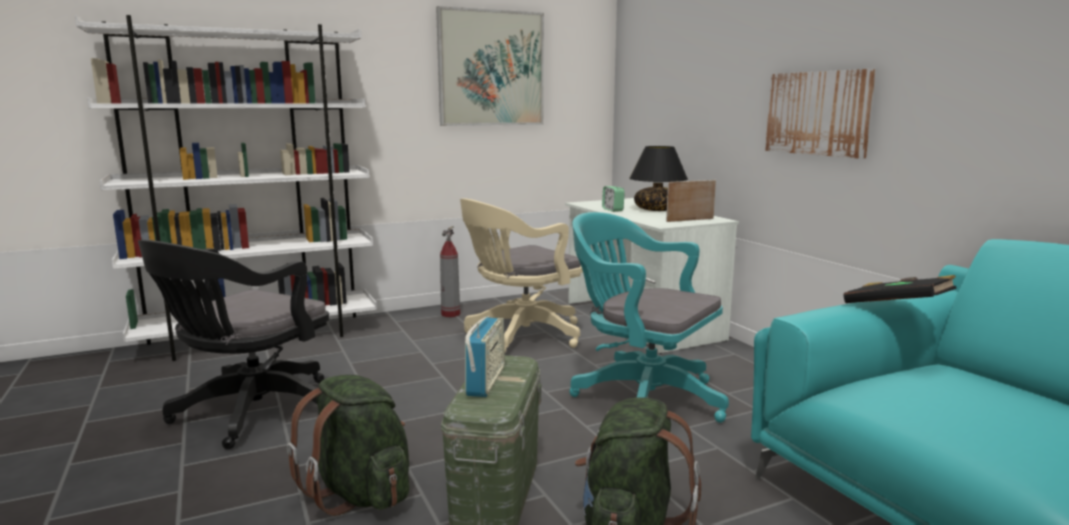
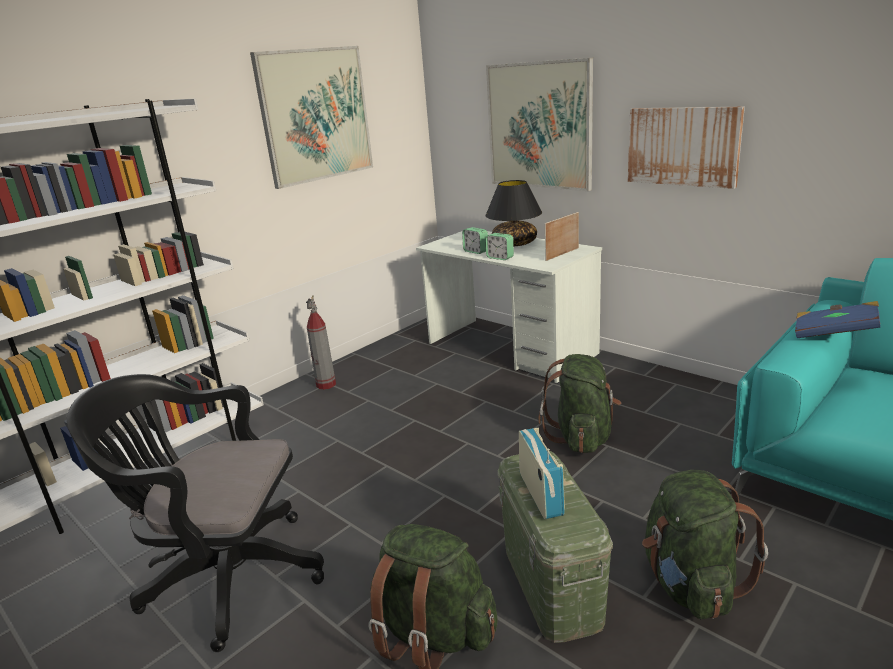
camera: 20 degrees left, 10 degrees up
(250, 413) = (225, 576): black office chair -> black office chair turned 90 degrees clockwise
(520, 335) = (417, 394): beige office chair -> none
(627, 215) = (500, 258): none -> alarm clock
(641, 397) = (581, 437): turquoise office chair -> green backpack
(698, 94) = (539, 126): none -> picture
(896, 308) = (834, 334): black book -> blue book

